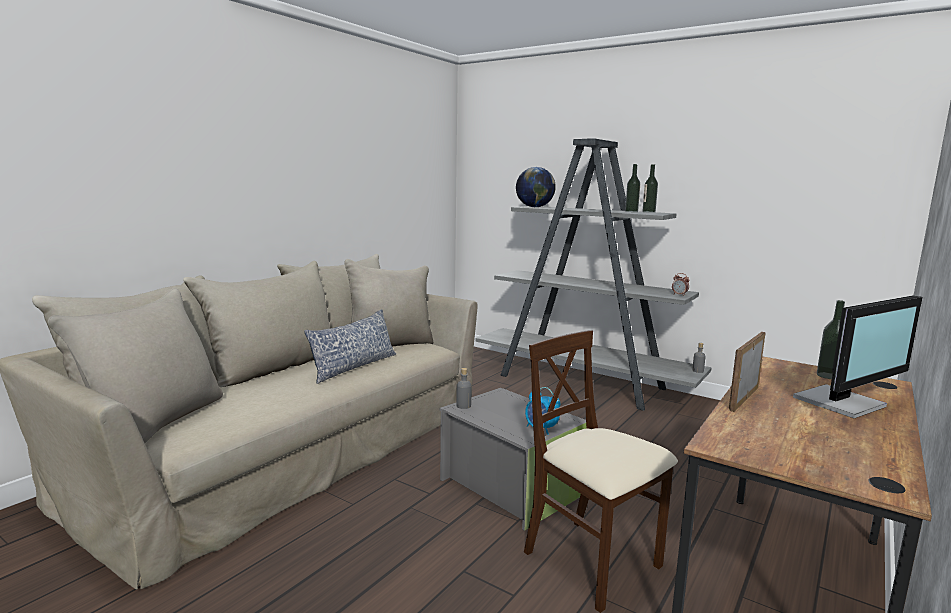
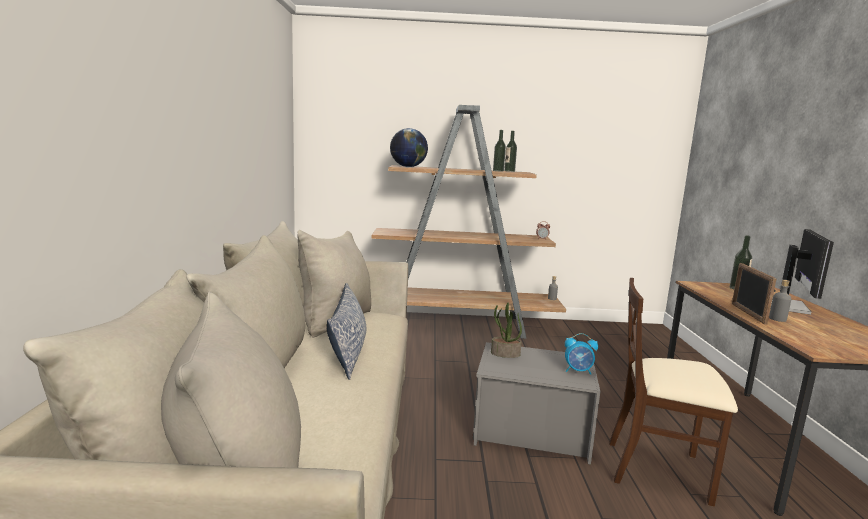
camera: 35 degrees left, 0 degrees up
(463, 406) = (491, 366): grey bottle -> grey bottle (777, 319)
(497, 399) = (505, 354): none -> potted plant
(584, 383) = (456, 324): grey bookcase -> brown bookcase

